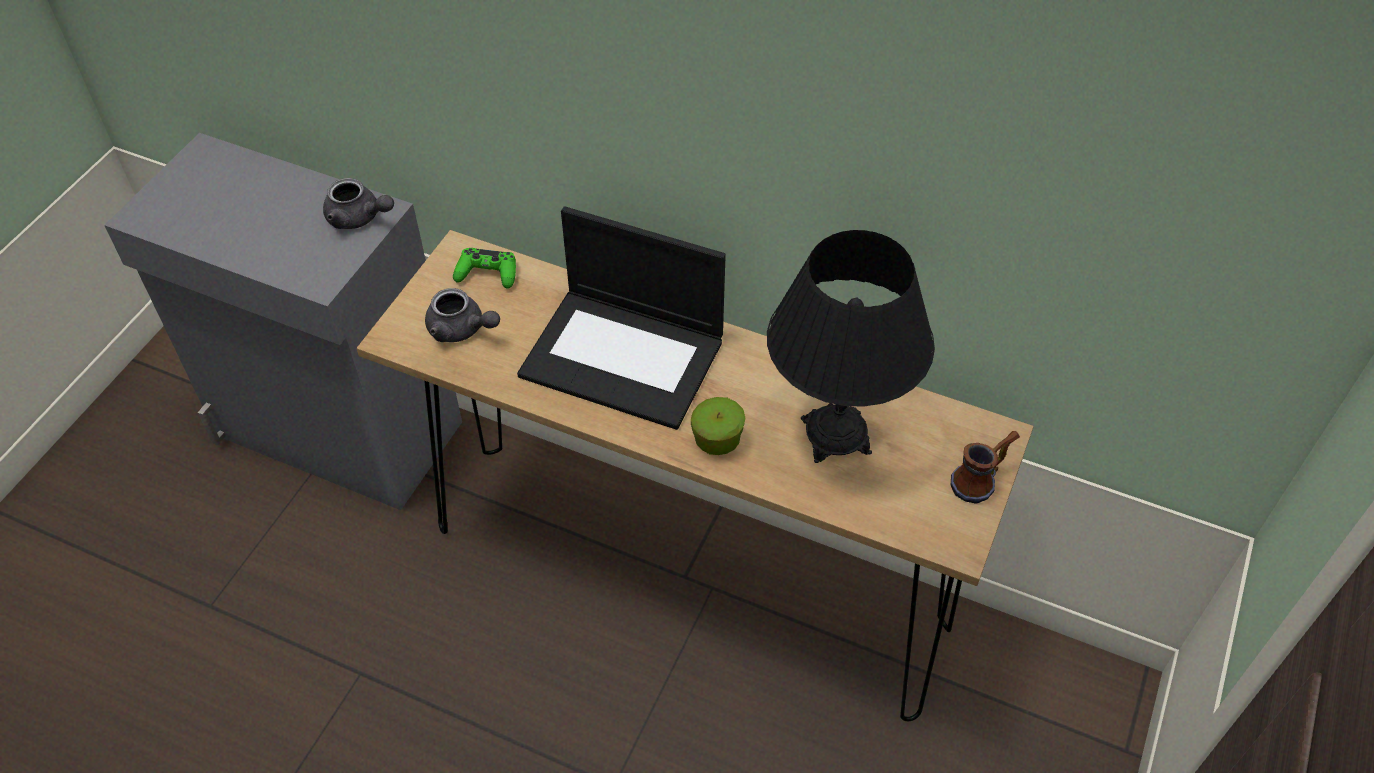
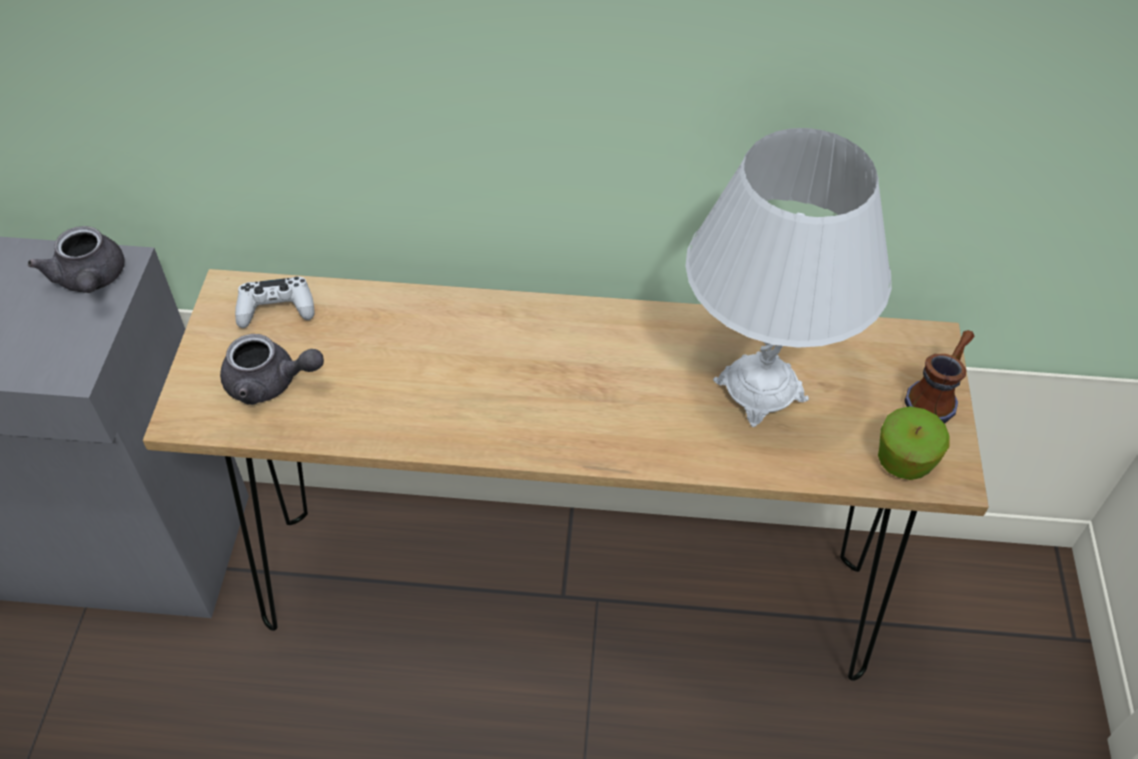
camera: 20 degrees left, 0 degrees up
(359, 218) = (91, 280): grey teapot -> grey teapot turned 60 degrees clockwise
(487, 273) = (276, 309): green game controller -> white game controller
(625, 357) = (483, 364): laptop -> none
(717, 441) = (632, 433): apple -> apple (904, 461)
(835, 435) = (760, 390): black table lamp -> white table lamp

